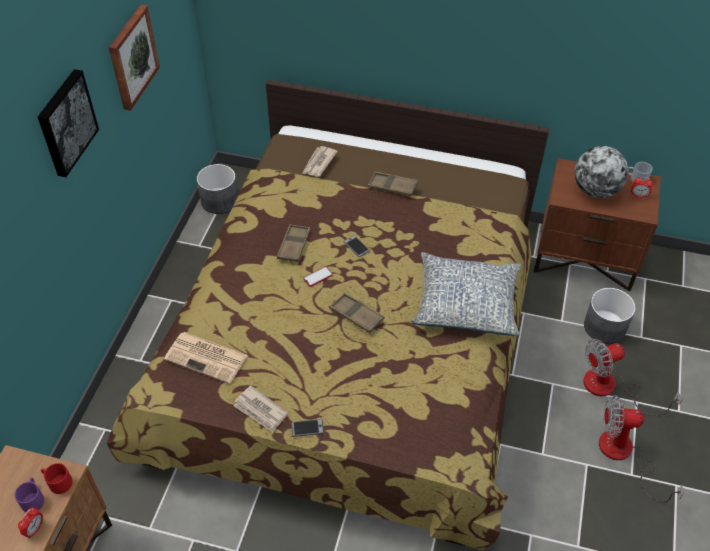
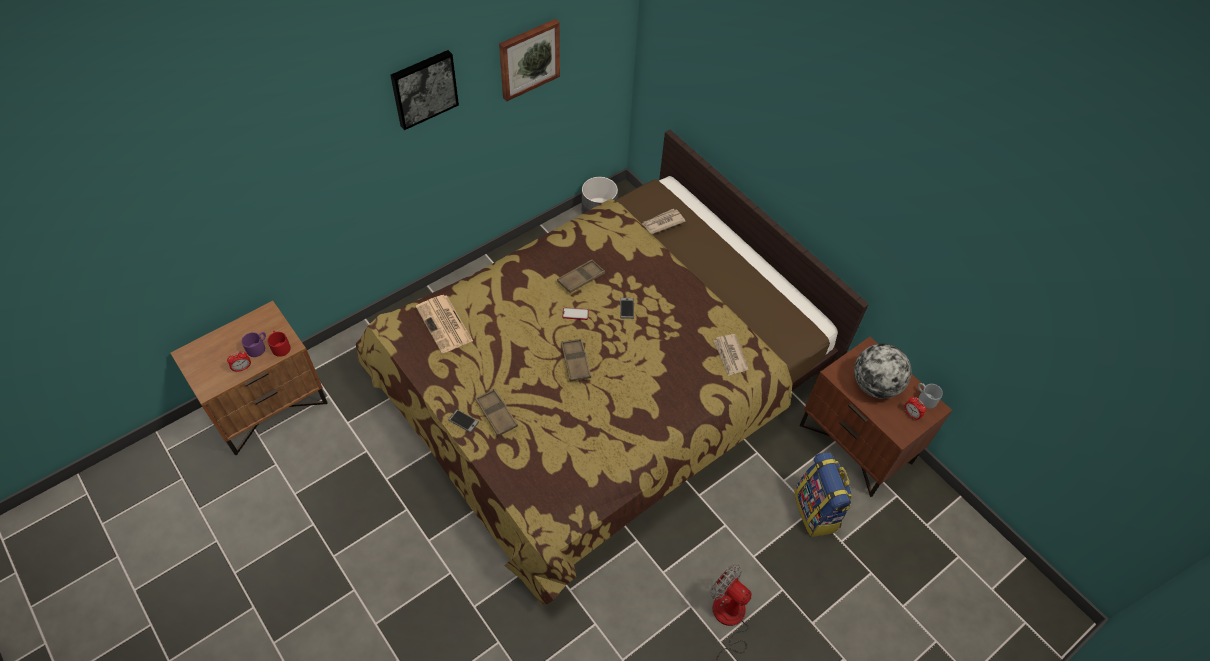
camera: 35 degrees right, 5 degrees up
(260, 410) = (444, 387): newspaper -> newspaper (730, 356)
(392, 187) = (702, 277): brown tray -> brown tray (496, 414)
(466, 303) = (668, 408): pillow -> none
(605, 327) = (817, 511): grey planter -> backpack
(610, 388) = (771, 563): fan -> none

